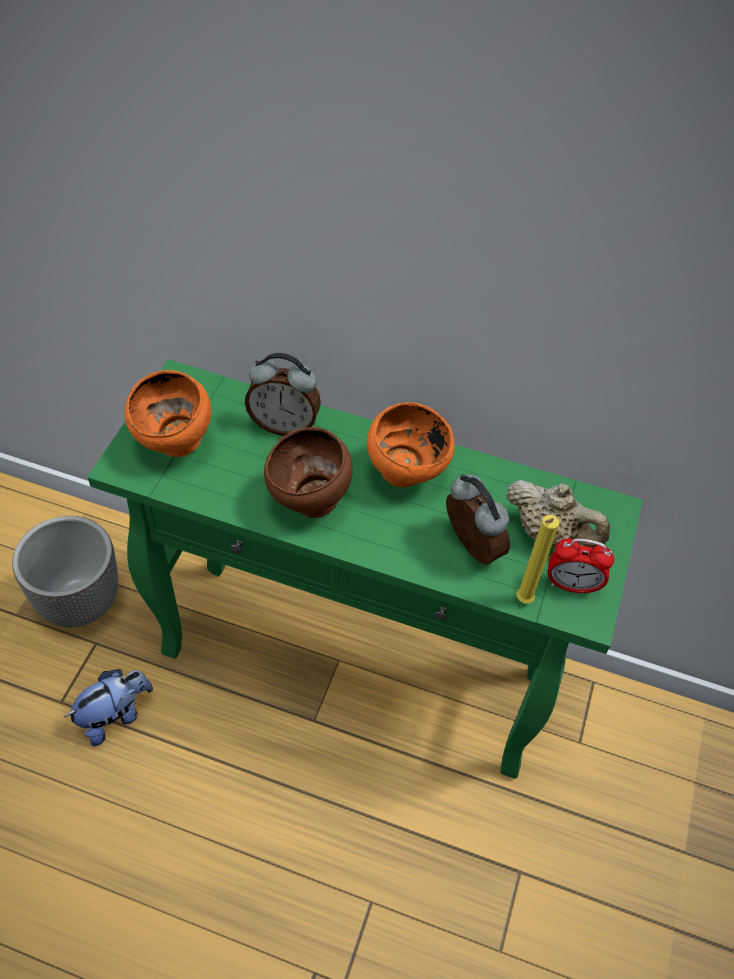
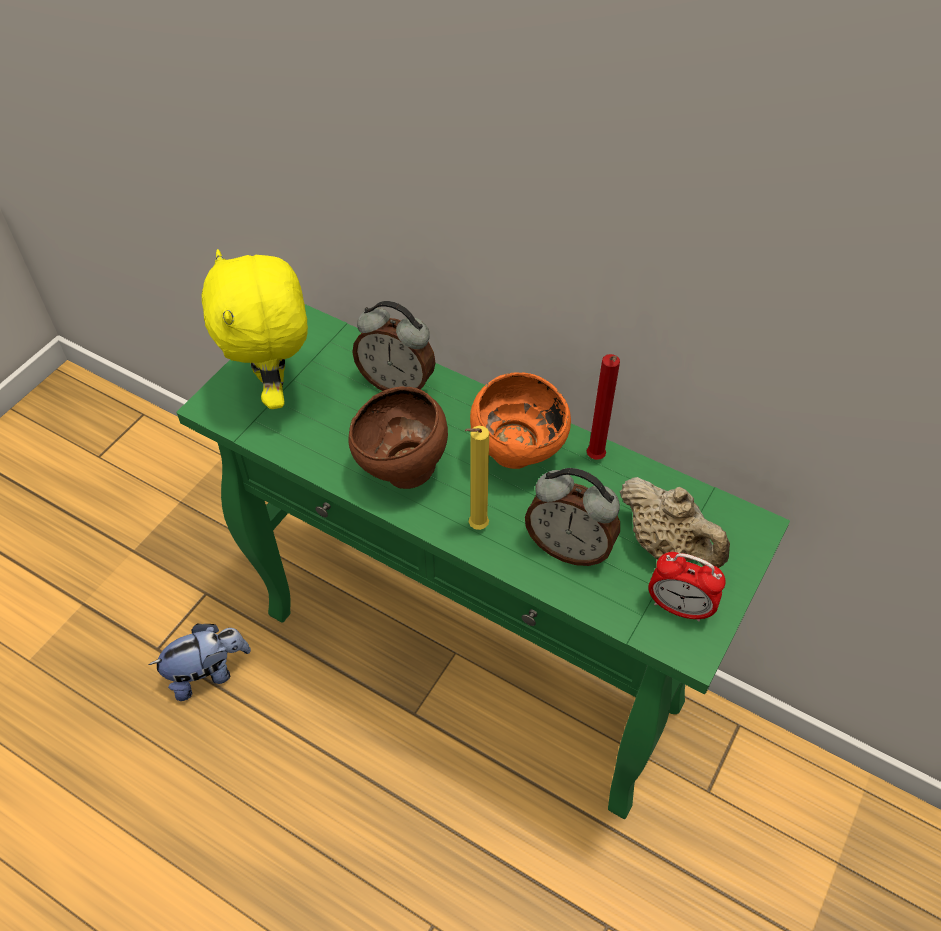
camera: 15 degrees right, 0 degrees up
(81, 602) = (200, 548): planter -> none
(175, 445) = (276, 391): orange bowl -> yellow plush toy
(469, 548) = (569, 547): alarm clock -> alarm clock turned 135 degrees clockwise
(472, 470) = (595, 459): none -> red candle
(522, 601) = (615, 617): yellow candle -> yellow candle (475, 527)

